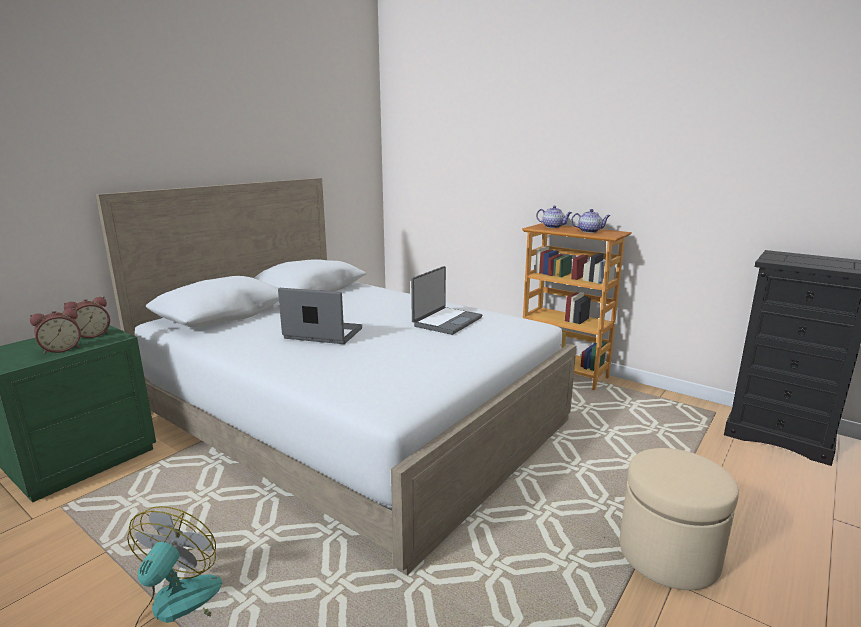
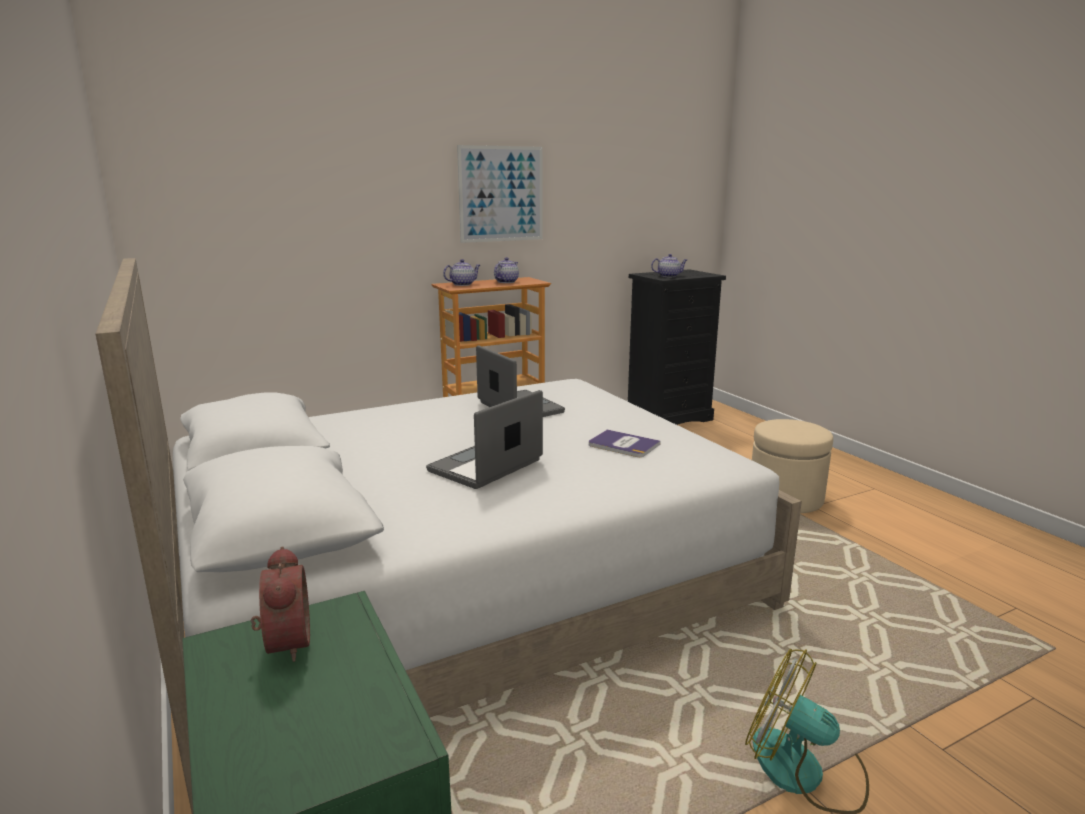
camera: 65 degrees left, 0 degrees up
(61, 349) = (344, 676): alarm clock -> none
(398, 363) = (623, 445): none -> book
(616, 151) = (501, 194): none -> picture
(793, 260) = (669, 276): none -> teapot

